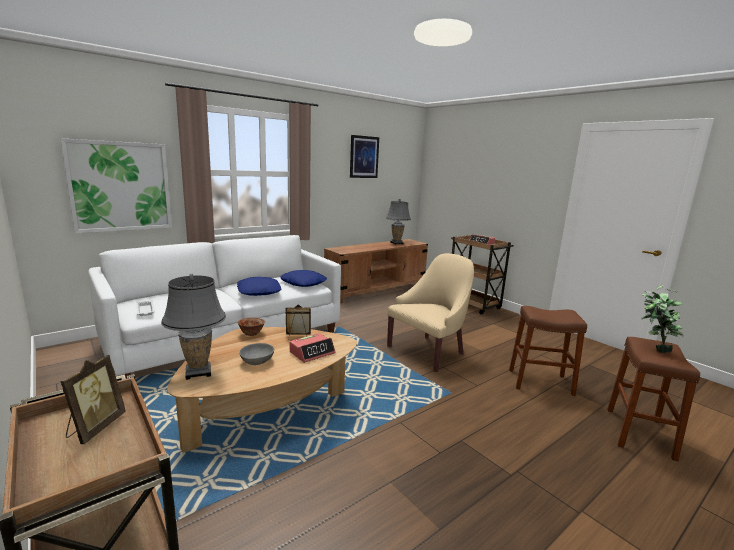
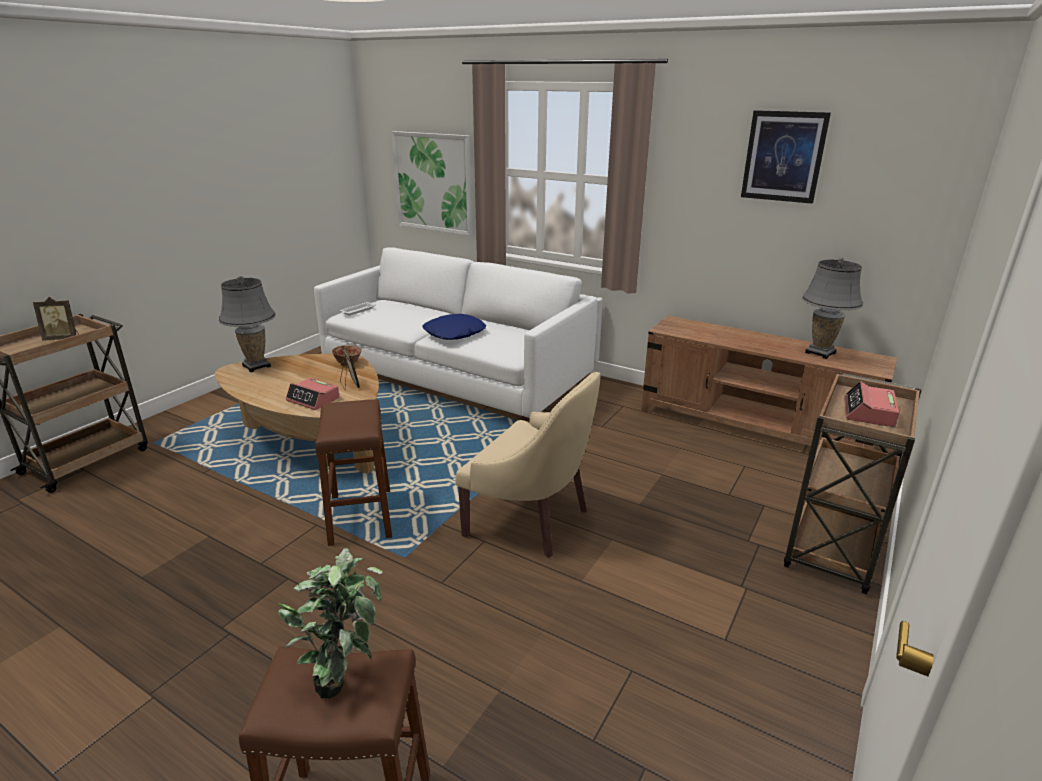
camera: 70 degrees right, 10 degrees up
(256, 361) = (284, 381): grey bowl -> none
(303, 283) = (514, 345): blue pillow -> none
(540, 382) = (496, 665): brown stool -> brown stool (361, 516)

